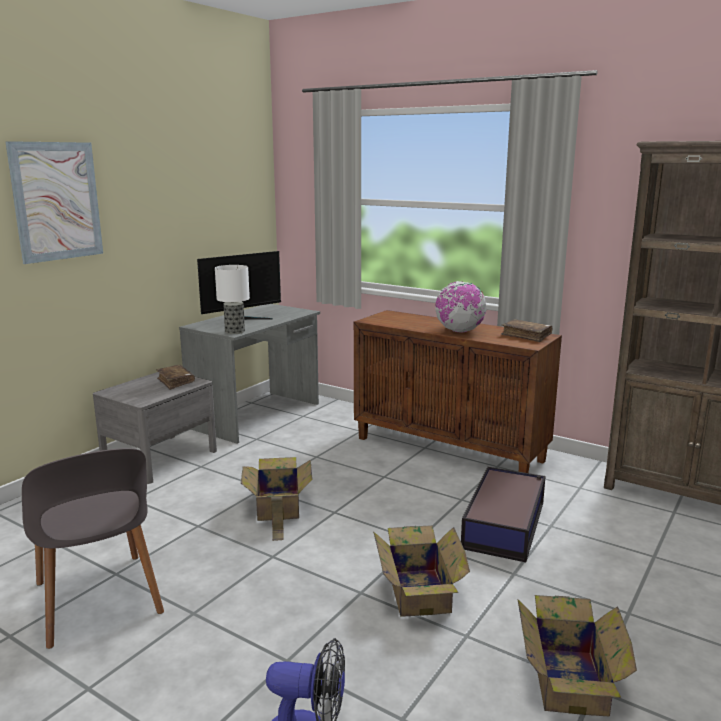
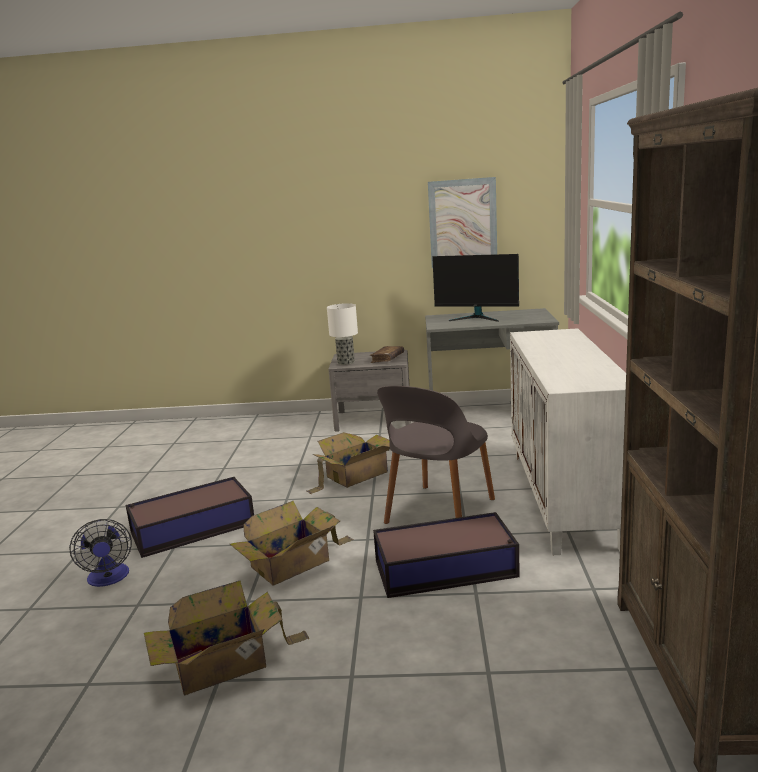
camera: 60 degrees right, 0 degrees up
(56, 201) = (316, 205): picture -> picture (462, 223)
(98, 601) = (193, 475): grey chair -> grey chair (439, 513)
(235, 331) = (441, 325): table lamp -> table lamp (345, 362)
(254, 636) = (191, 528): none -> storage box
(450, 449) = (566, 499): brown cabinet -> white cabinet
(459, 331) = (555, 359): globe -> none
(526, 336) = (599, 379): brown book -> none

